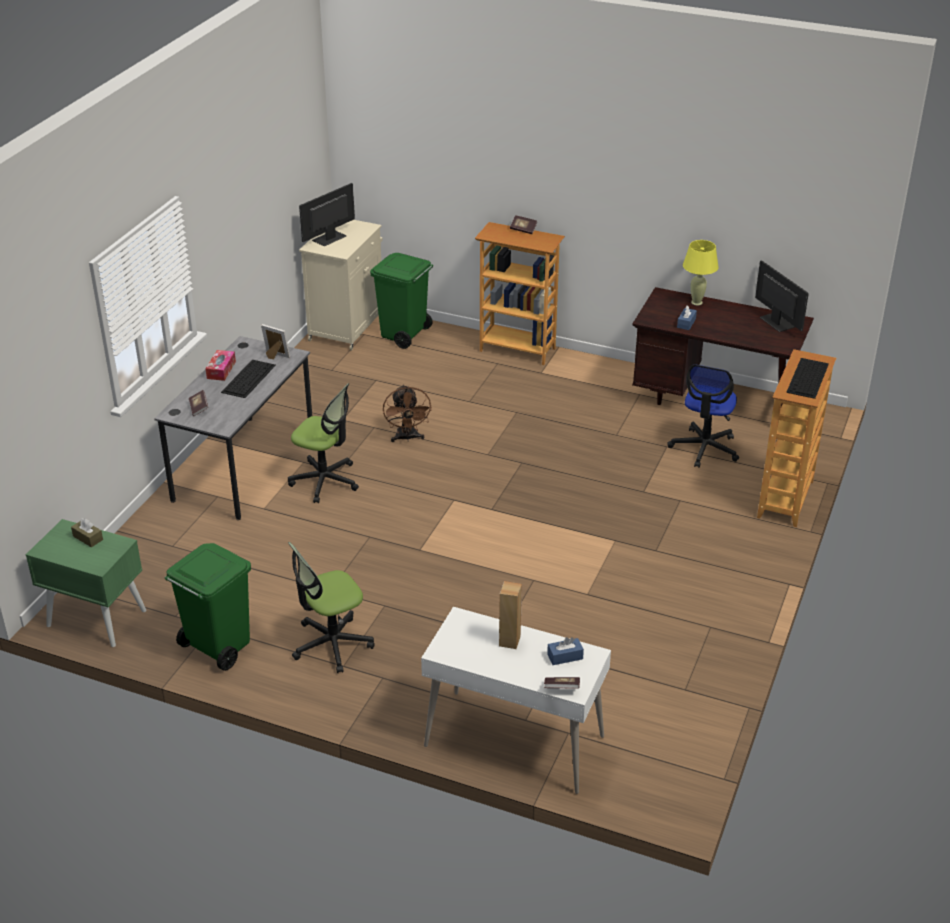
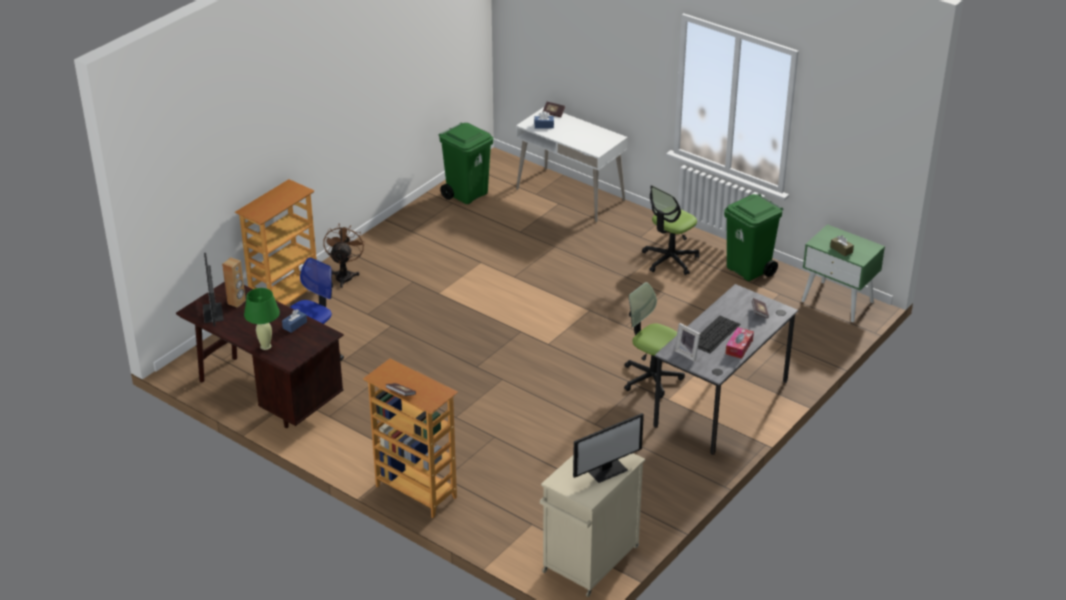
camera: 165 degrees left, 0 degrees up
(331, 644) = (670, 260): office chair -> office chair turned 150 degrees clockwise
(404, 335) = (529, 536): green trash can -> green trash can (467, 194)
(407, 438) = (567, 407): brown fan -> brown fan (345, 275)
(509, 641) = (572, 136): brown speaker -> brown speaker (236, 302)
(696, 302) = (265, 346): yellow table lamp -> green table lamp
(808, 378) = (274, 199): keyboard -> none

